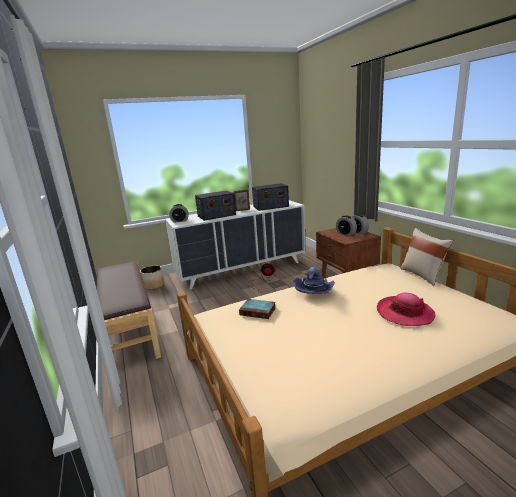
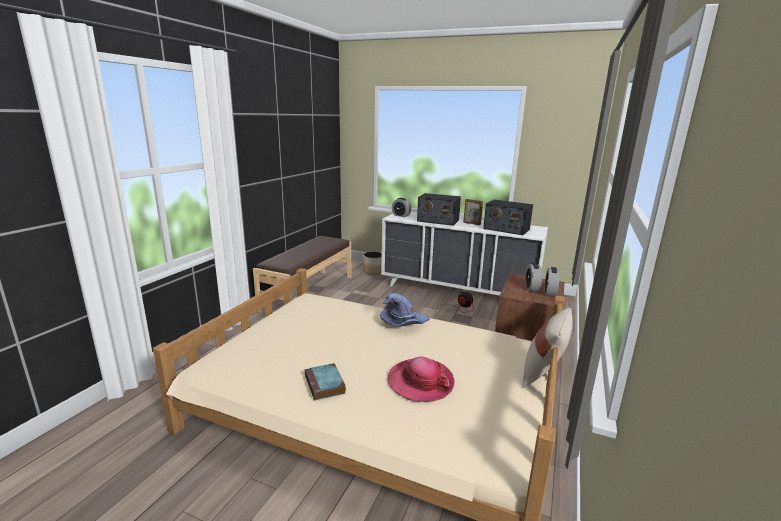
camera: 45 degrees right, 0 degrees up
(258, 311) = (335, 312): book -> book (325, 385)

